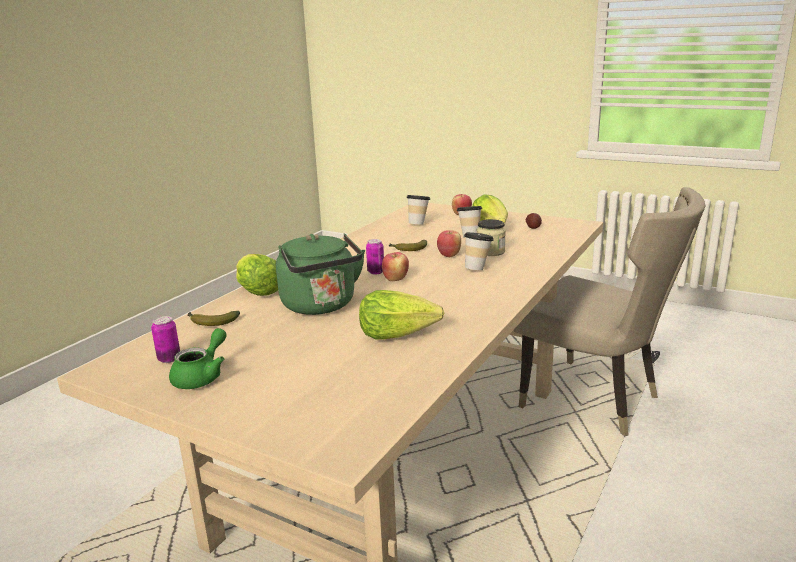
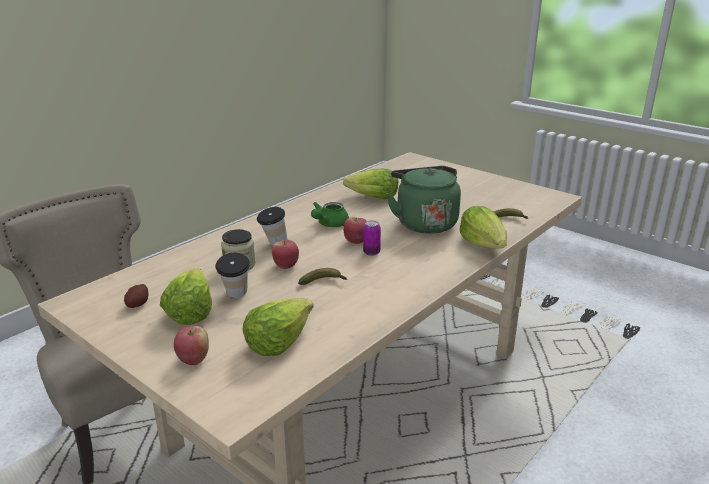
camera: 170 degrees left, 5 degrees up
(169, 359) = (519, 198): can -> none
(202, 376) = (491, 188): green teapot -> green teapot (329, 224)
(418, 223) = (278, 341): cup -> lettuce

